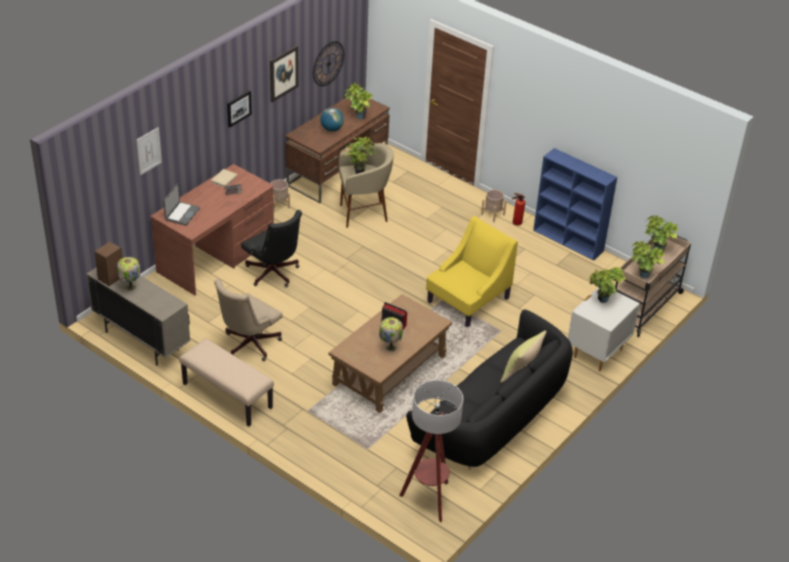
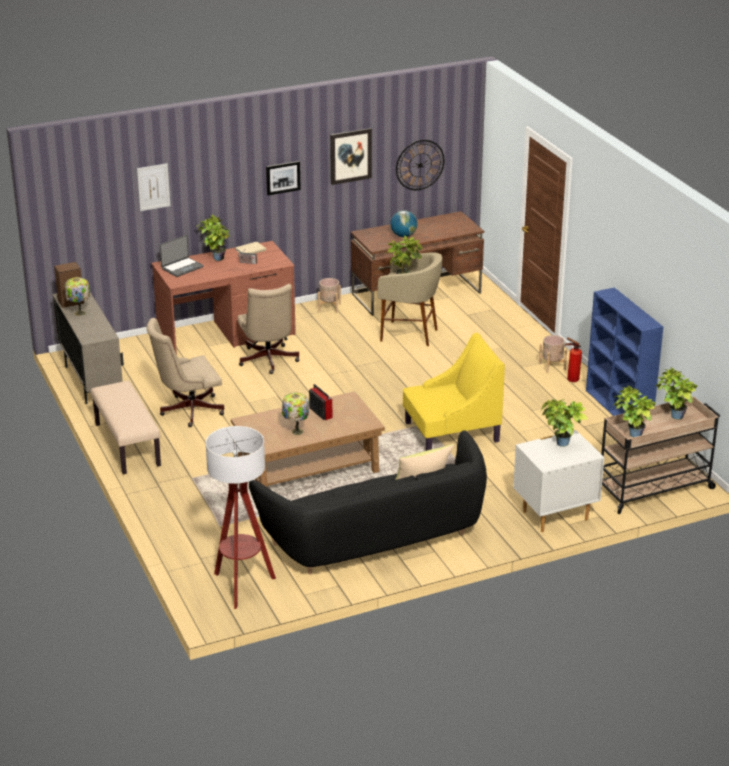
camera: 30 degrees right, 10 degrees down
(274, 274) = (268, 361): black office chair -> beige office chair
(357, 117) = (441, 231): potted plant -> potted plant (216, 258)

